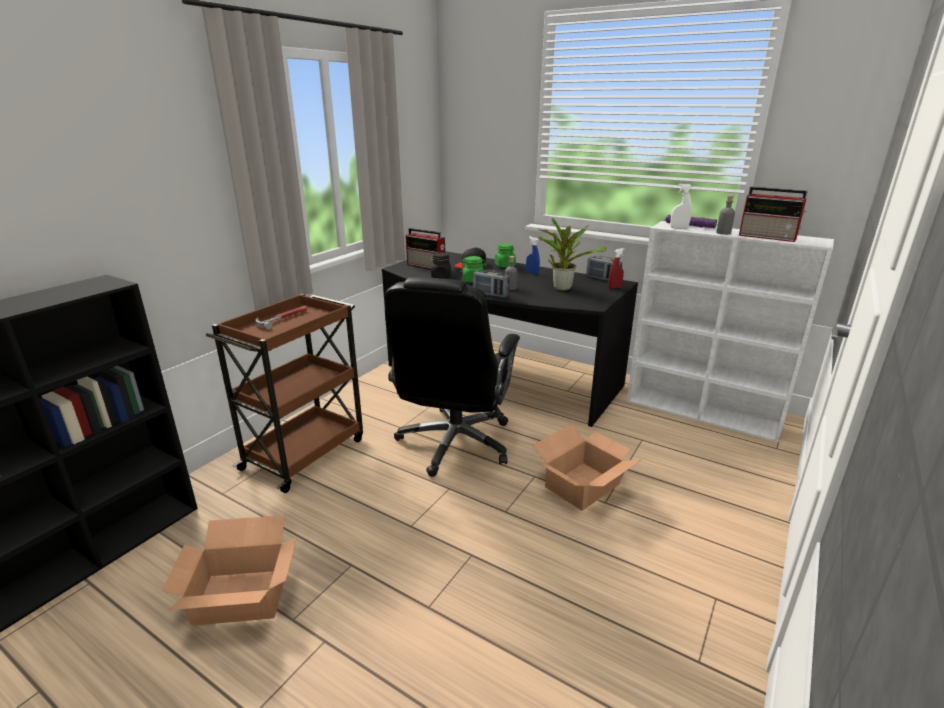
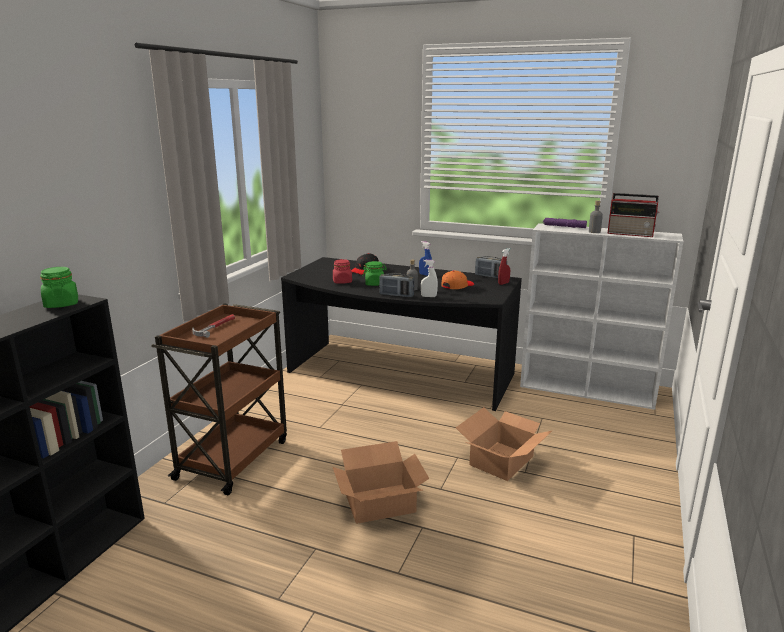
camera: 10 degrees left, 5 degrees down
(240, 595) = (220, 586): cardboard box -> cardboard box (379, 502)
(427, 265) = (323, 272): radio -> none
(441, 276) = (342, 282): black jar -> red jar
(454, 443) = (376, 436): black office chair -> none
(504, 265) = (397, 269): green jar -> green jar (61, 304)
(561, 287) = (457, 286): potted plant -> orange cap
(679, 228) = (556, 229): white spray bottle -> white spray bottle (428, 296)

